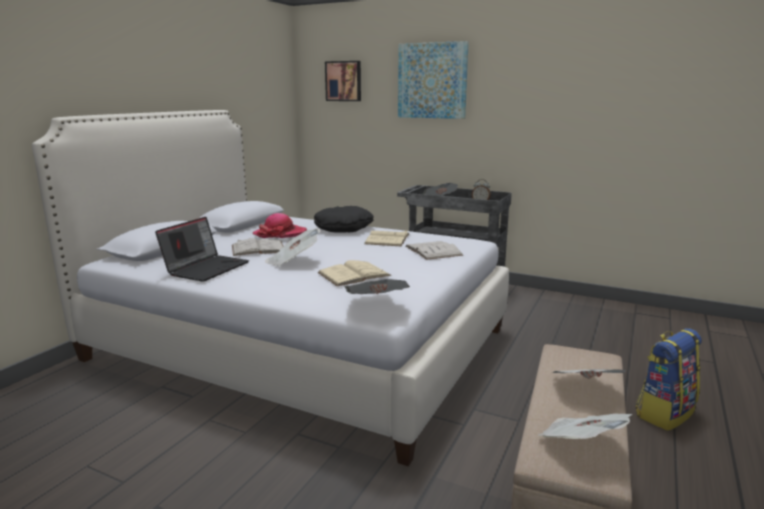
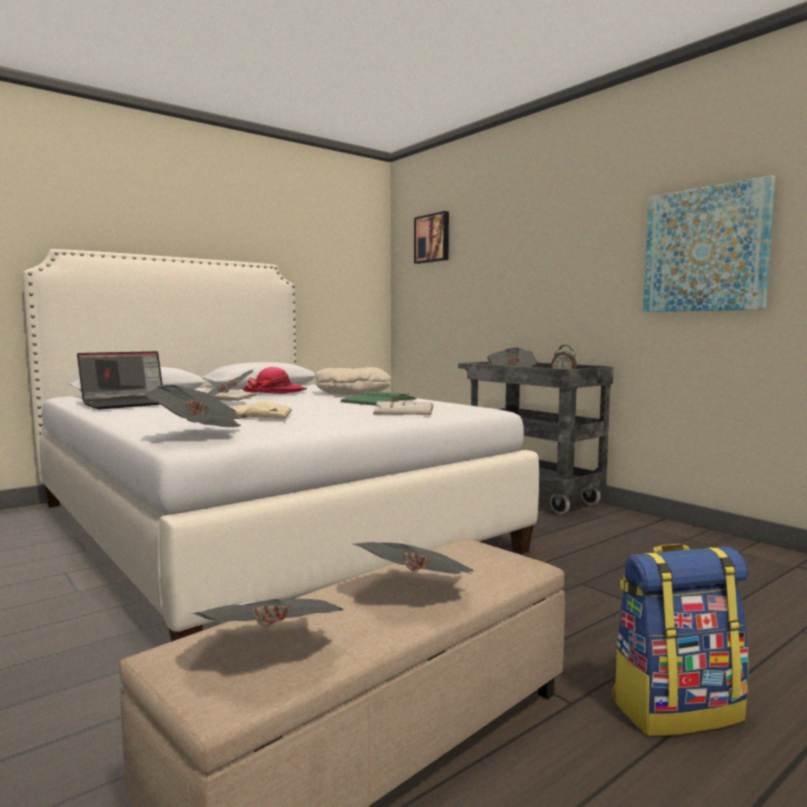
camera: 25 degrees right, 10 degrees down
(342, 228) = (352, 393): black pillow -> beige pillow
(387, 239) = (378, 401): beige book -> green book
(432, 81) = (521, 224): picture -> picture (705, 250)

